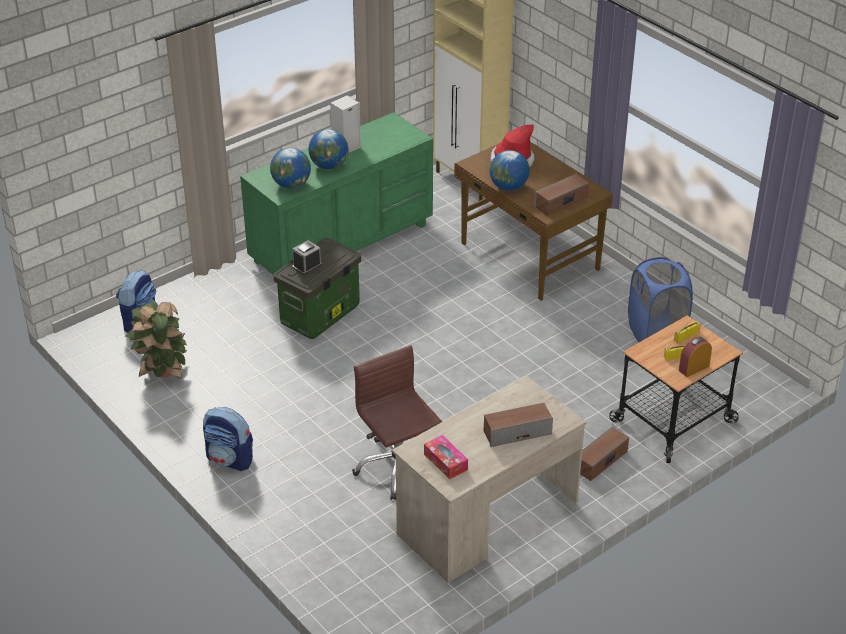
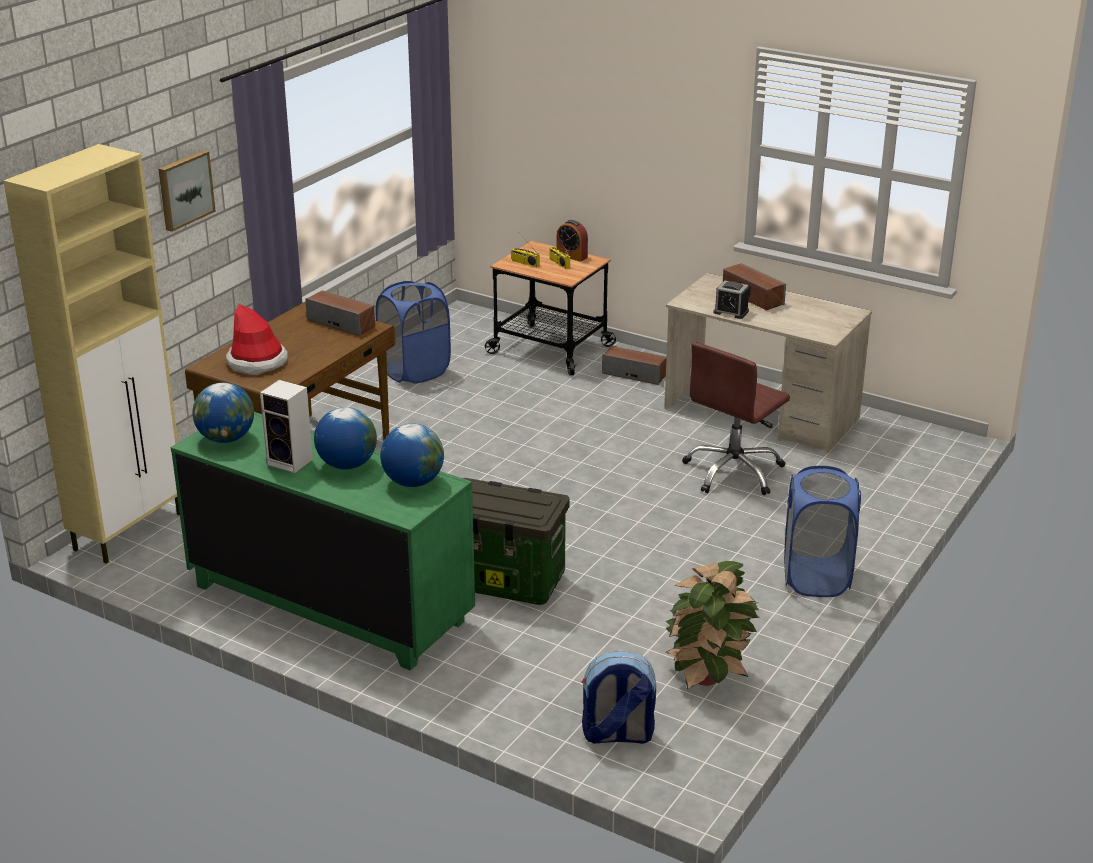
camera: 110 degrees left, 10 degrees down
(230, 459) = (816, 577): backpack -> blue laundry basket
(307, 266) = (516, 506): alarm clock -> alarm clock (731, 312)
(445, 462) = (825, 319): tissue box -> none
(508, 187) = (322, 356): globe -> globe (226, 439)
(571, 41) = (184, 189): none -> picture

